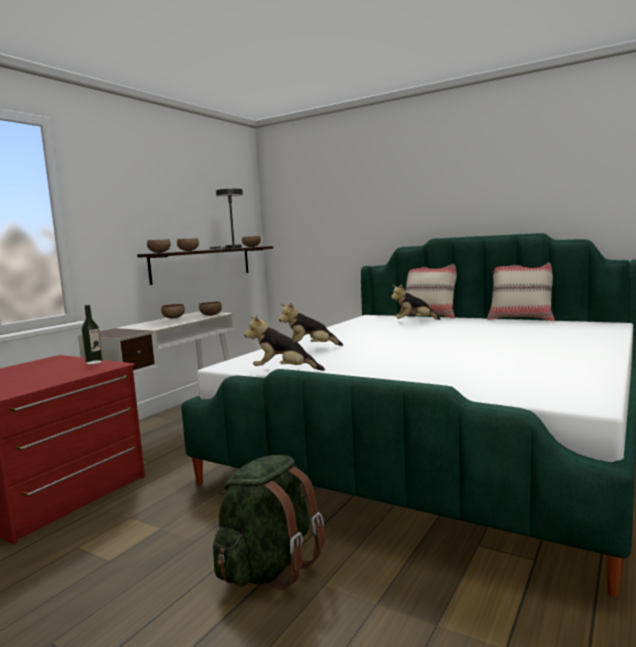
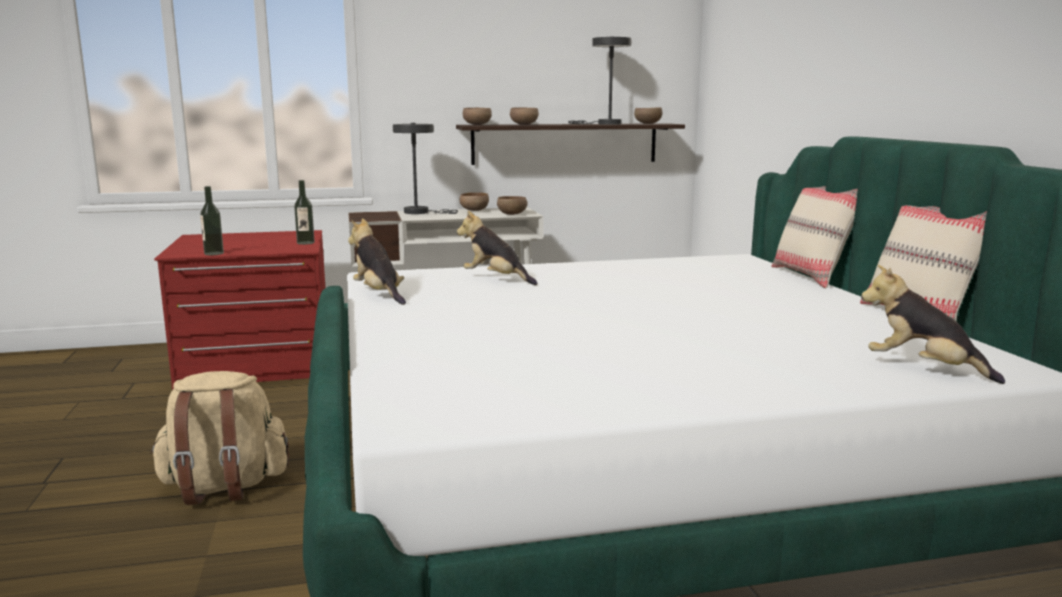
camera: 45 degrees right, 5 degrees up
(43, 385) = (214, 253): none -> bottle
(141, 325) = (421, 212): none -> grey table lamp
(269, 567) = (224, 487): green backpack -> beige backpack
(414, 321) = (750, 279): plush toy -> plush toy (923, 369)

